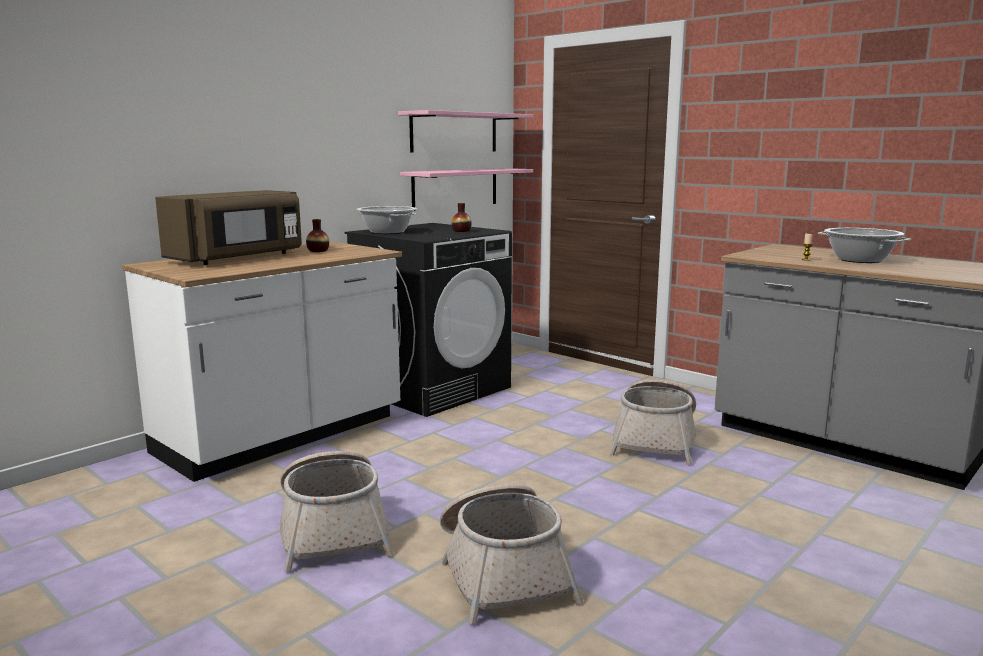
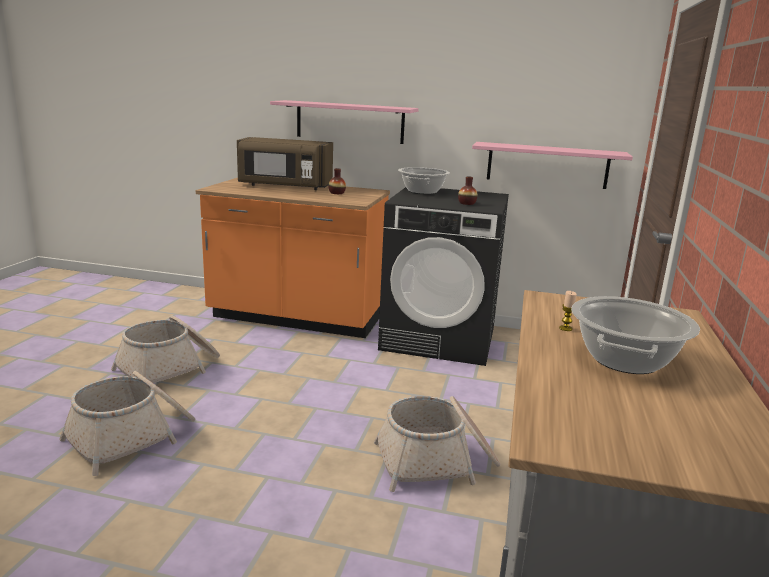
camera: 60 degrees right, 5 degrees up
(282, 436) = (296, 318): white counter -> orange counter
(454, 132) = (554, 108): pink shelf -> pink shelf (350, 122)

